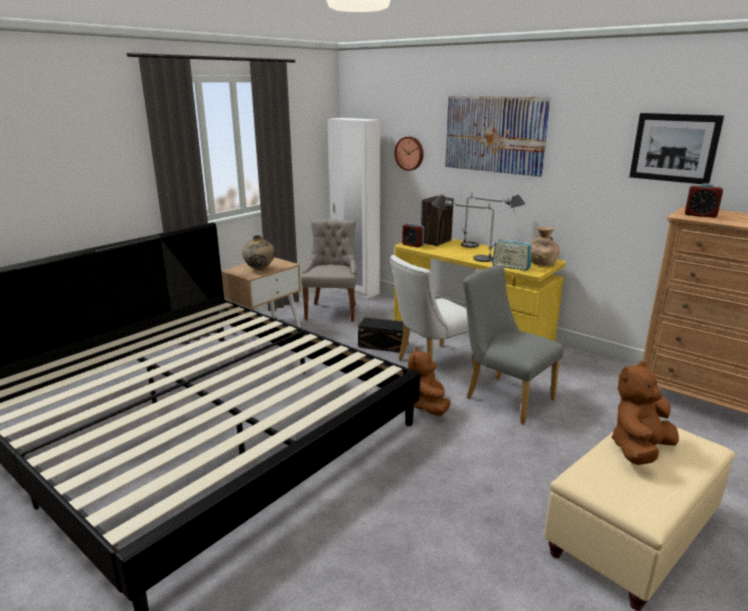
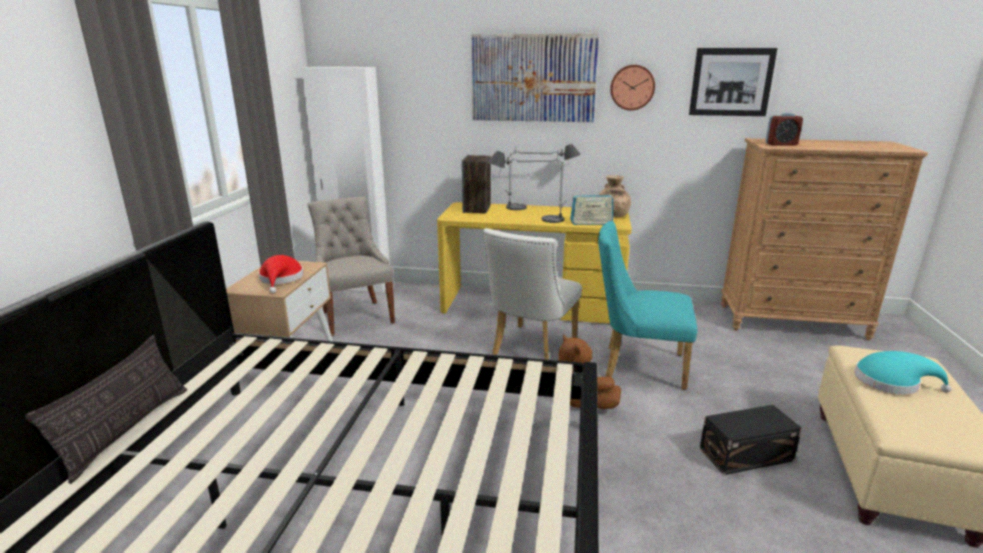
camera: 30 degrees left, 0 degrees up
(128, 335) = (126, 430): none -> pillow
(260, 269) = (281, 279): beige vase -> red hat
(384, 345) = (459, 343): black storage box -> black storage box (747, 455)
(410, 153) = (420, 107): wall clock -> wall clock (632, 87)
(412, 245) = (458, 216): alarm clock -> none
(503, 396) = (637, 366): grey chair -> turquoise chair
(639, 450) = (891, 382): brown plush toy -> turquoise hat

